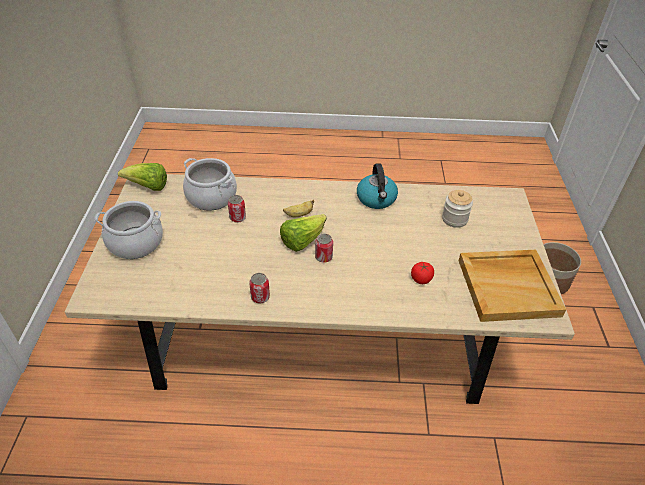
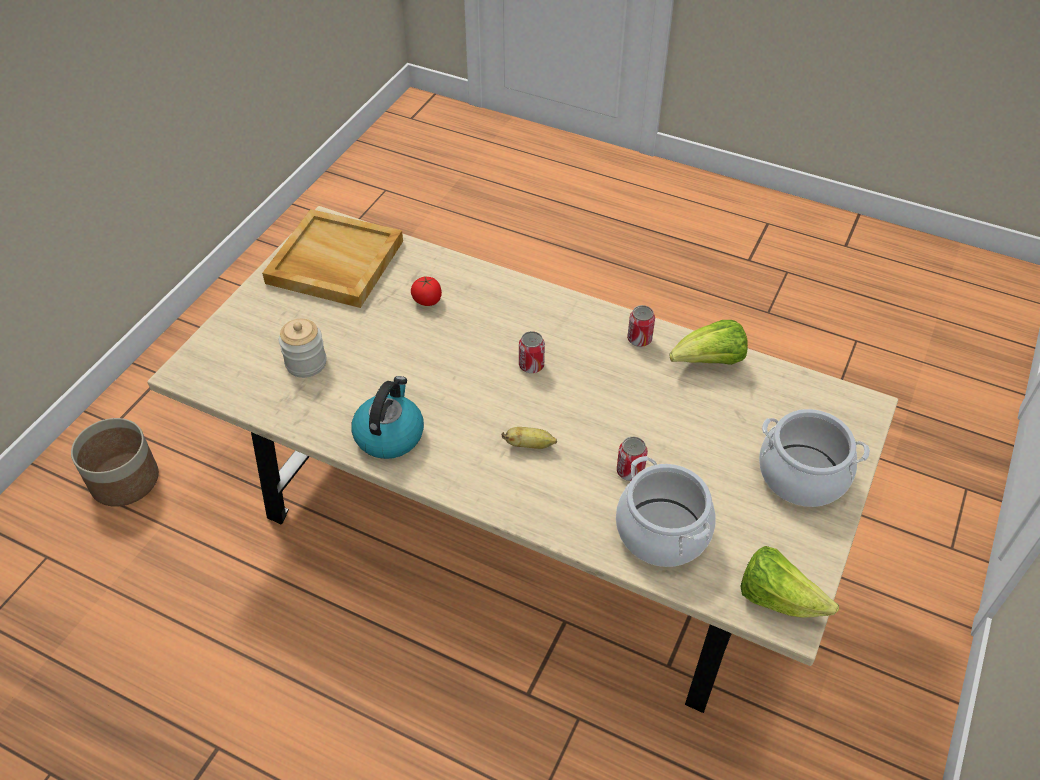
camera: 155 degrees left, 5 degrees up
(302, 241) = (548, 398): lettuce -> lettuce (709, 362)

